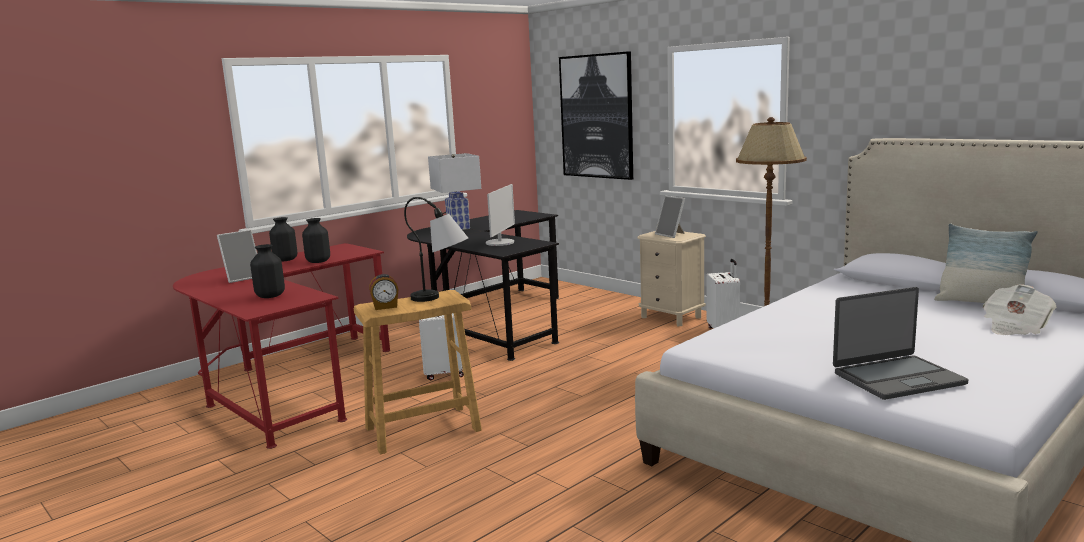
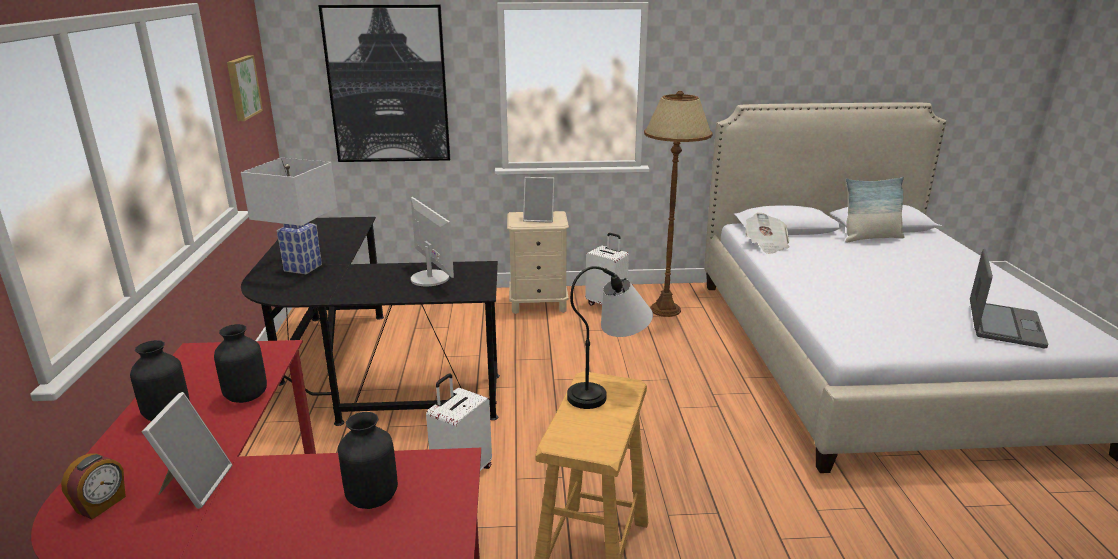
camera: 50 degrees left, 10 degrees up
(385, 307) = (587, 434): alarm clock -> alarm clock (102, 505)
(492, 112) = (242, 87): none -> picture
(1014, 327) = (931, 255): newspaper -> newspaper (766, 245)

